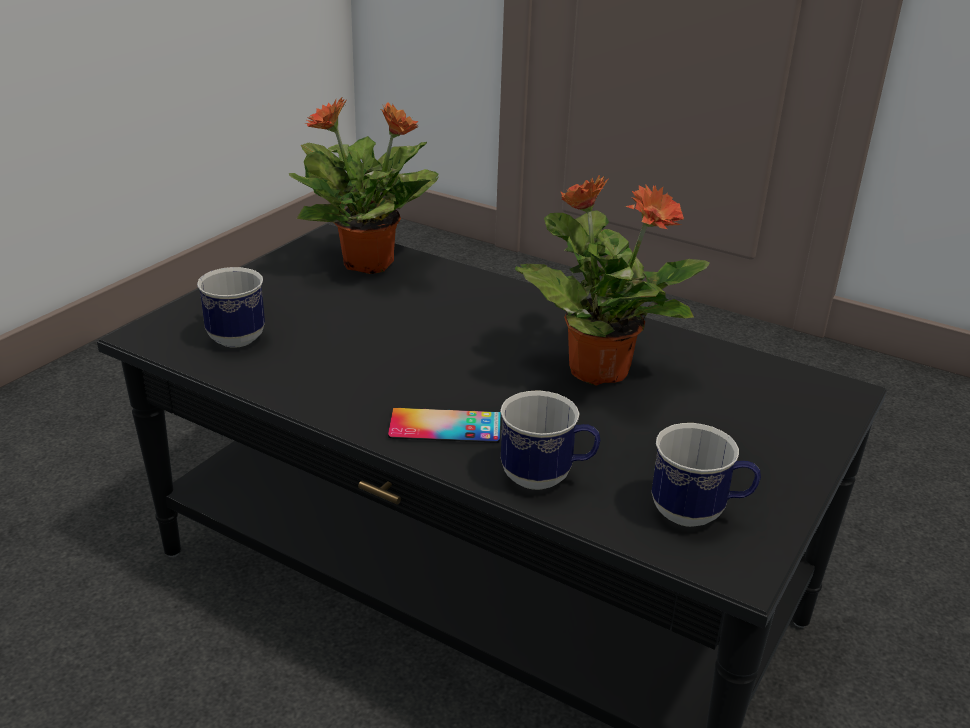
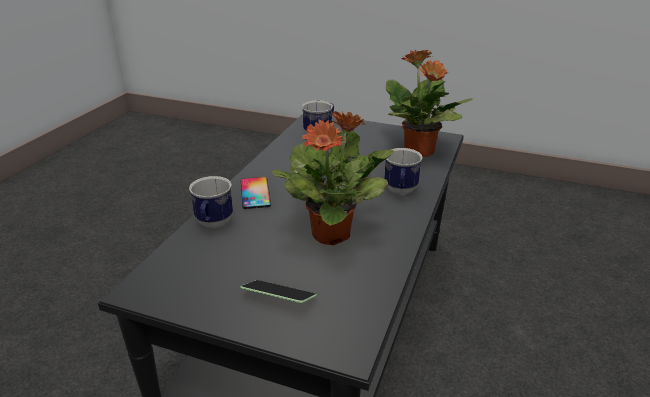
camera: 80 degrees right, 0 degrees up
(698, 515) = (183, 276): mug -> mug (400, 192)
(753, 429) = (278, 299): none -> phone

